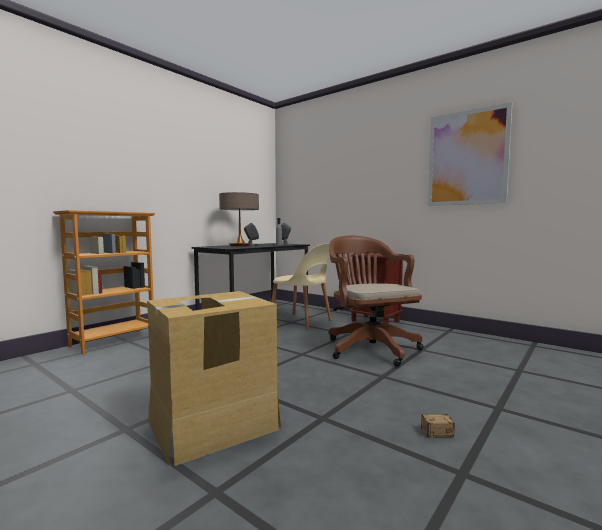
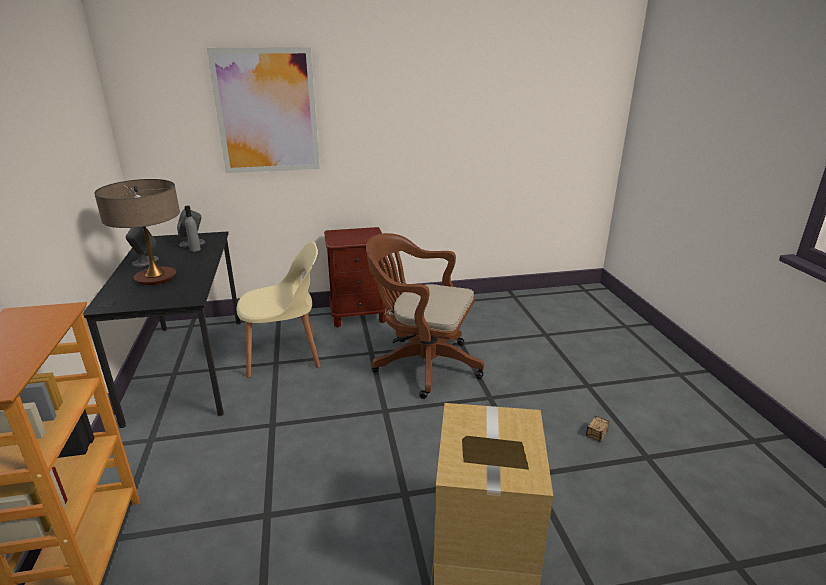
camera: 50 degrees left, 20 degrees up
(467, 158) = (449, 107): picture -> picture (267, 111)

